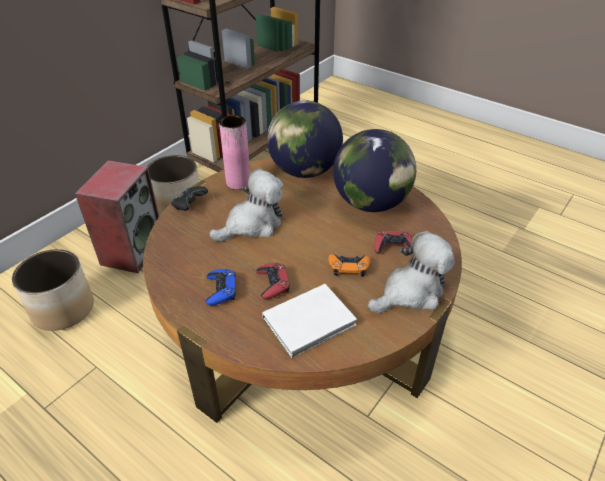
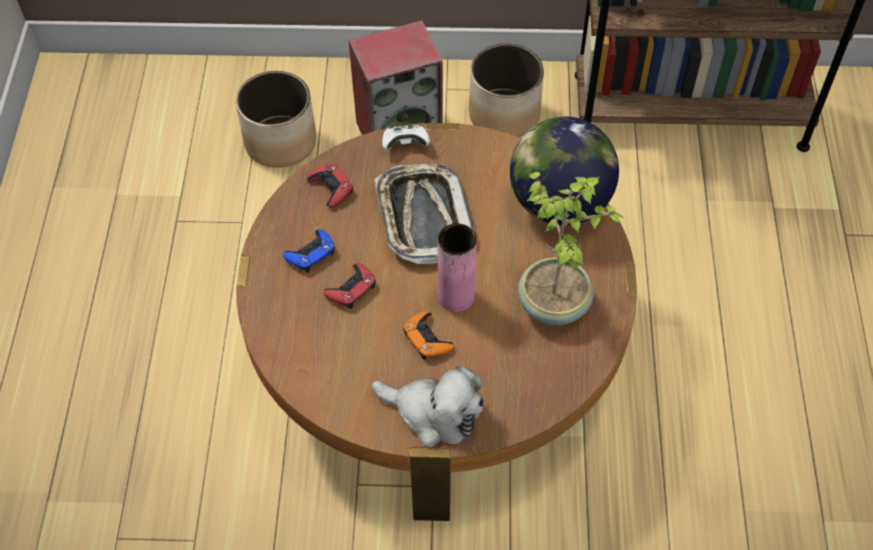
camera: 55 degrees right, 15 degrees up
(189, 205) = (405, 144): black game controller -> white game controller
(238, 182) = (481, 158): pink vase -> pink vase (456, 297)
(252, 224) = (423, 216): plush toy -> tray
(311, 321) = (327, 350): white book -> none
(371, 203) = (555, 302): globe -> potted plant
(393, 246) = (494, 363): red game controller -> red game controller (331, 188)

